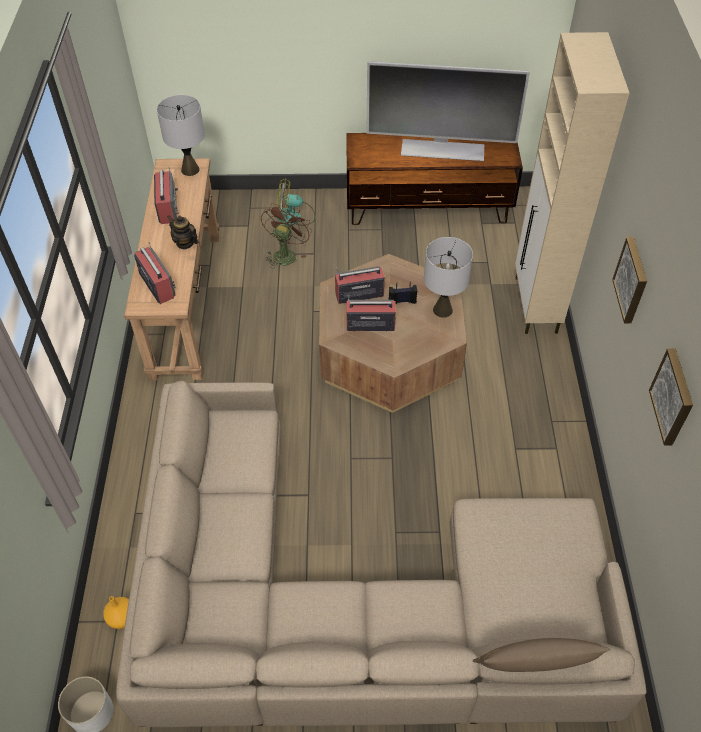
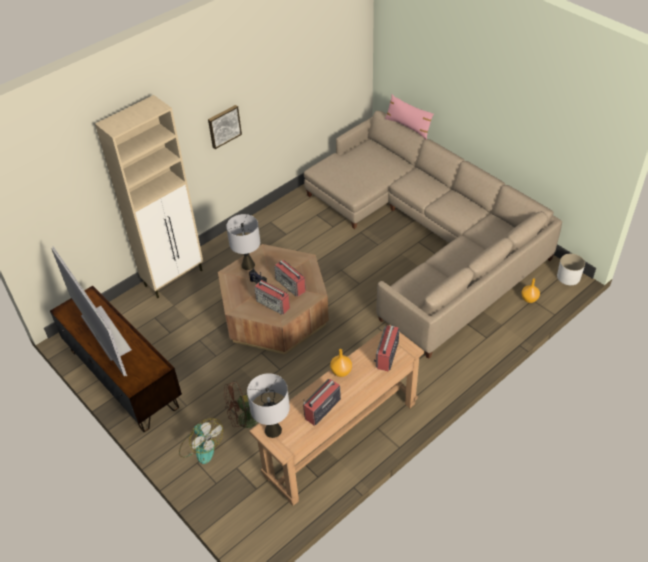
camera: 130 degrees left, 5 degrees down
(185, 243) = (341, 371): teapot -> orange vase
(535, 665) = (408, 126): brown pillow -> pink pillow
(674, 397) = (289, 83): picture -> none

